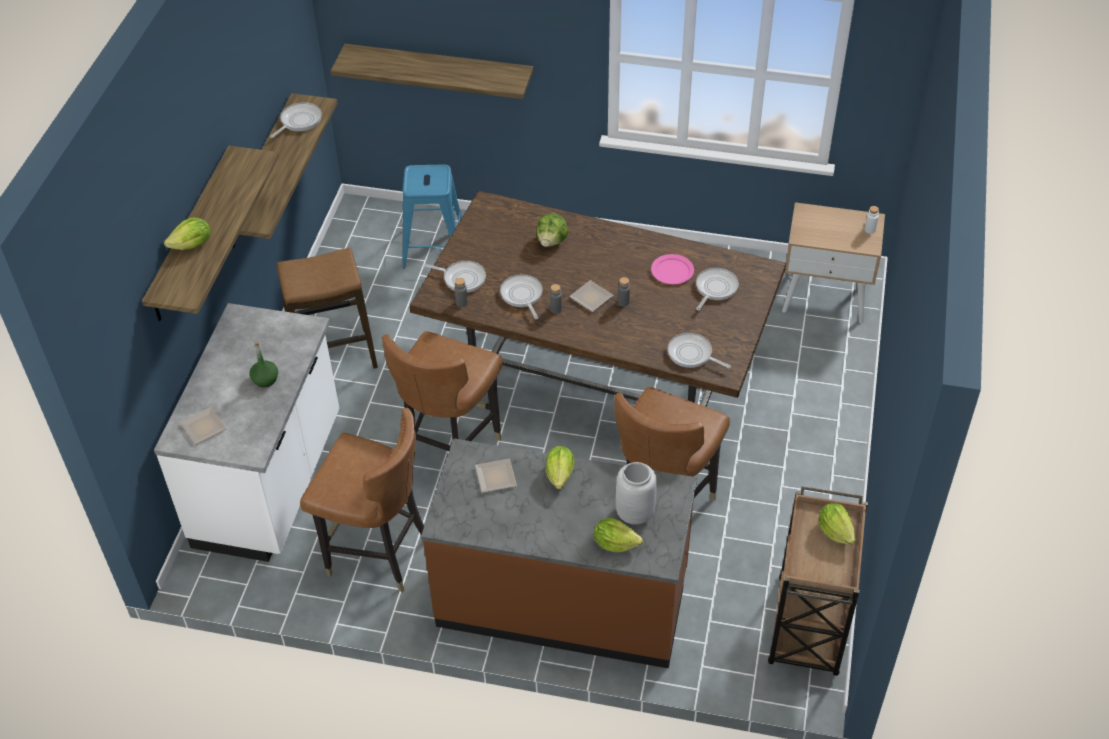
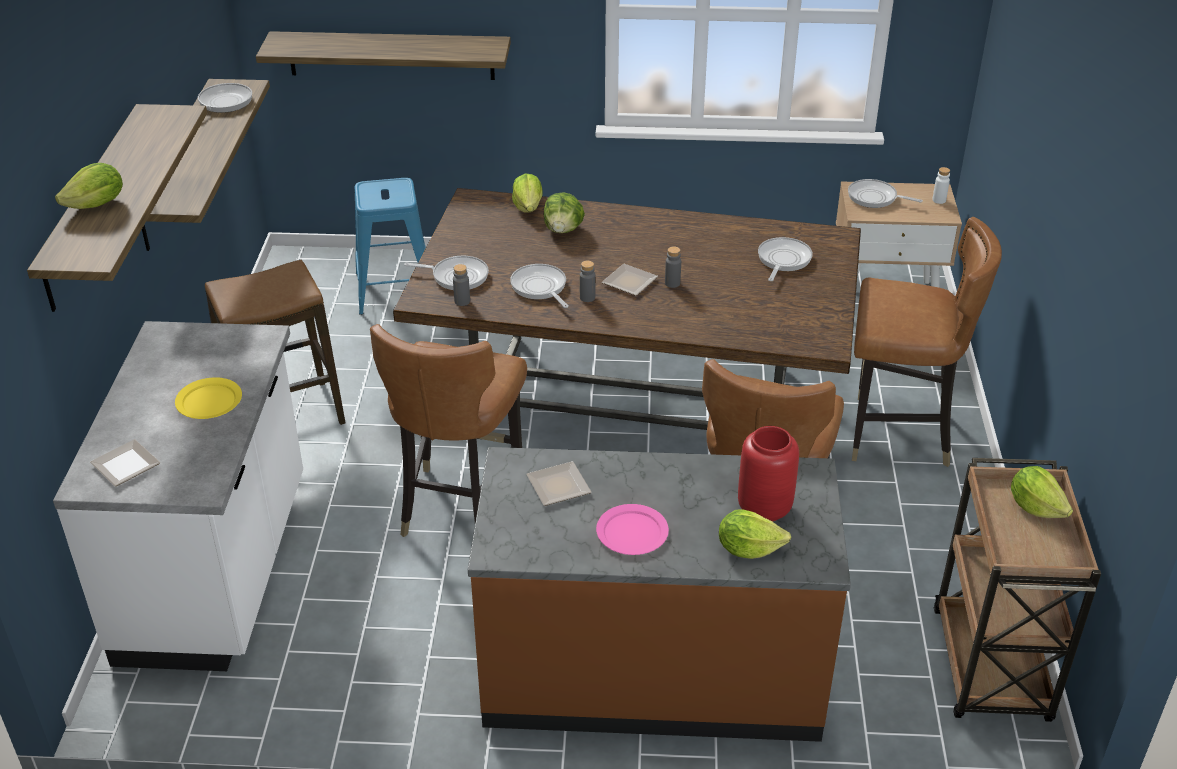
camera: 10 degrees left, 10 degrees down
(265, 379) = (209, 401): green bottle -> yellow plate
(378, 554) = (383, 643): brown chair -> brown chair (897, 434)
(560, 475) = (647, 474): lettuce -> lettuce (528, 207)
(635, 512) = (764, 508): grey vase -> red vase
(672, 271) = (723, 247): pink plate -> pink plate (631, 532)
(692, 354) = (777, 329): frying pan -> frying pan (875, 198)

